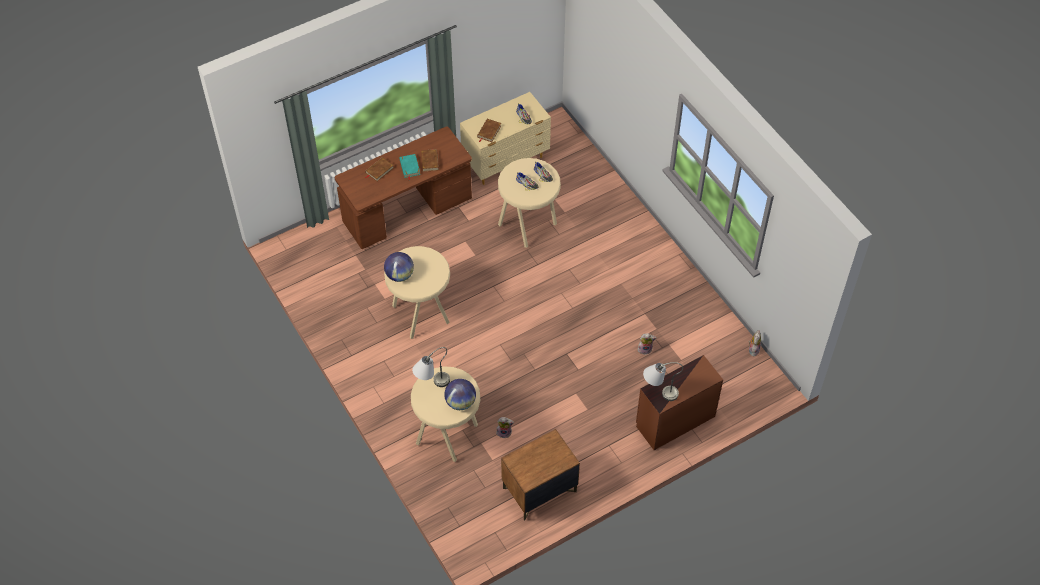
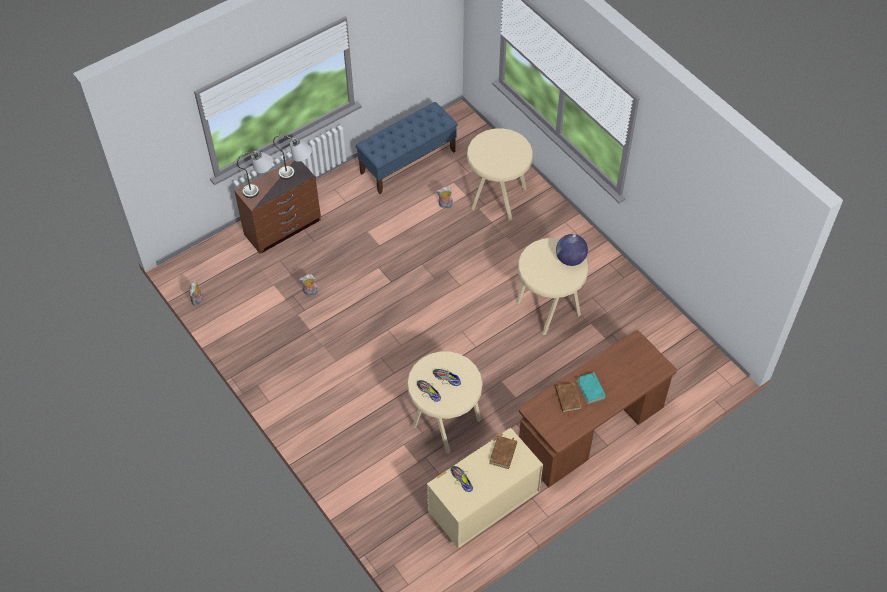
camera: 175 degrees right, 0 degrees up
(379, 170) = (626, 381): brown book -> none
(431, 384) = (514, 159): grey table lamp -> grey table lamp (260, 187)
(460, 402) = (484, 147): globe -> none
(539, 490) = (408, 162): brown nightstand -> blue bench

